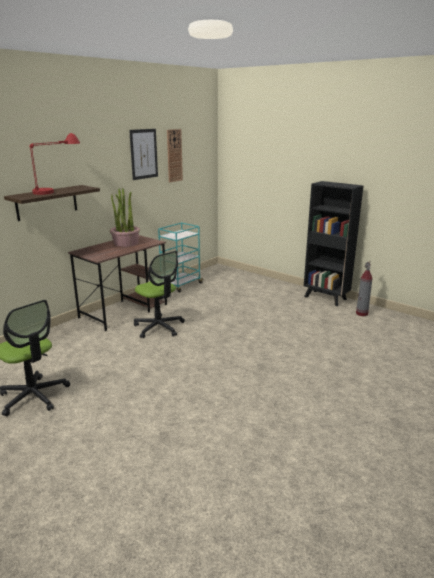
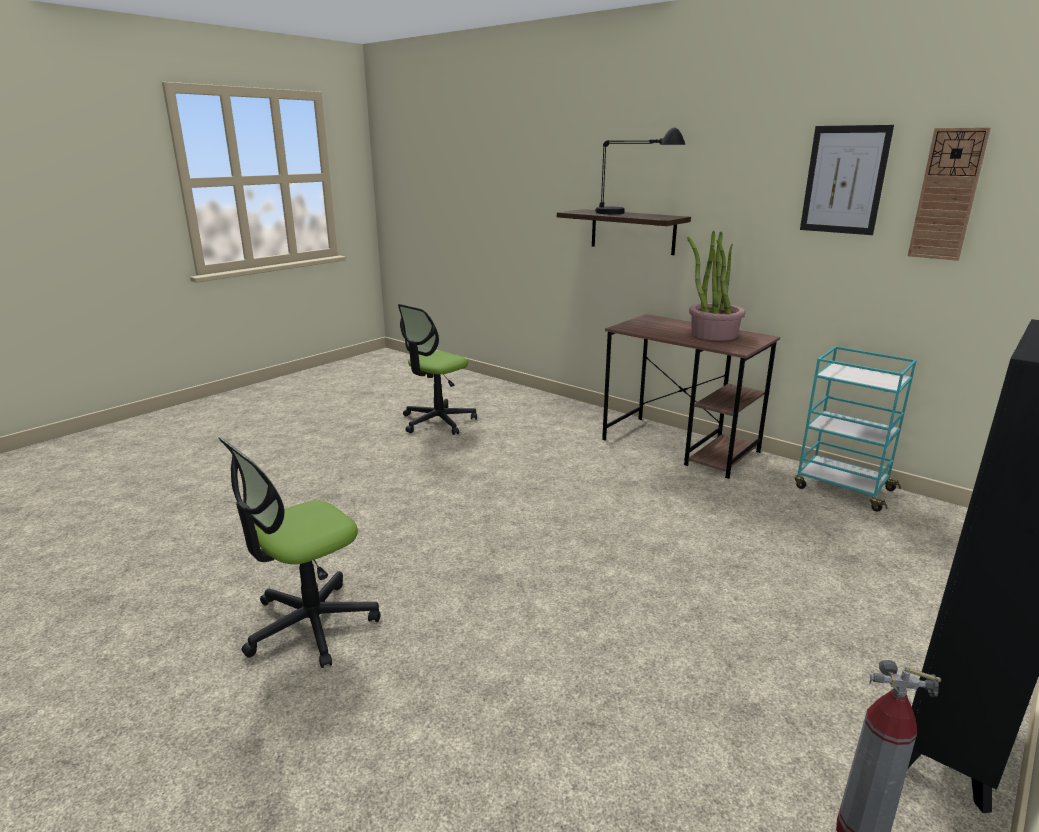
camera: 90 degrees right, 0 degrees up
(58, 190) = (633, 214): red table lamp -> black table lamp
(159, 327) = (627, 477): office chair -> office chair (310, 624)

